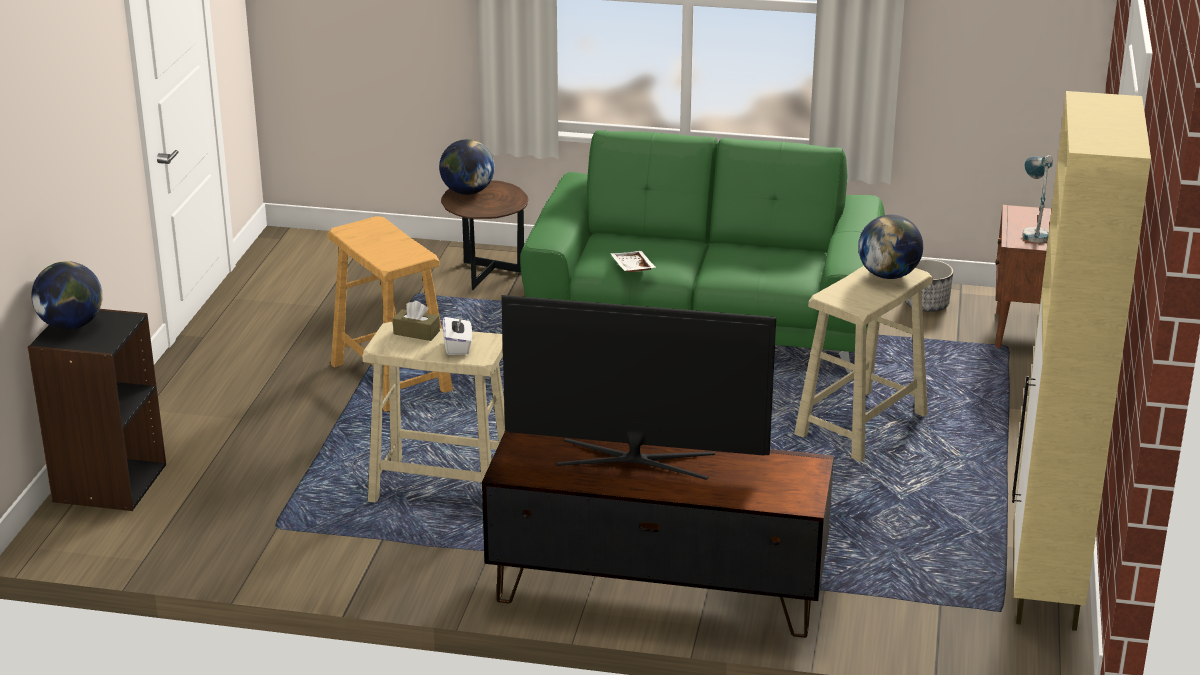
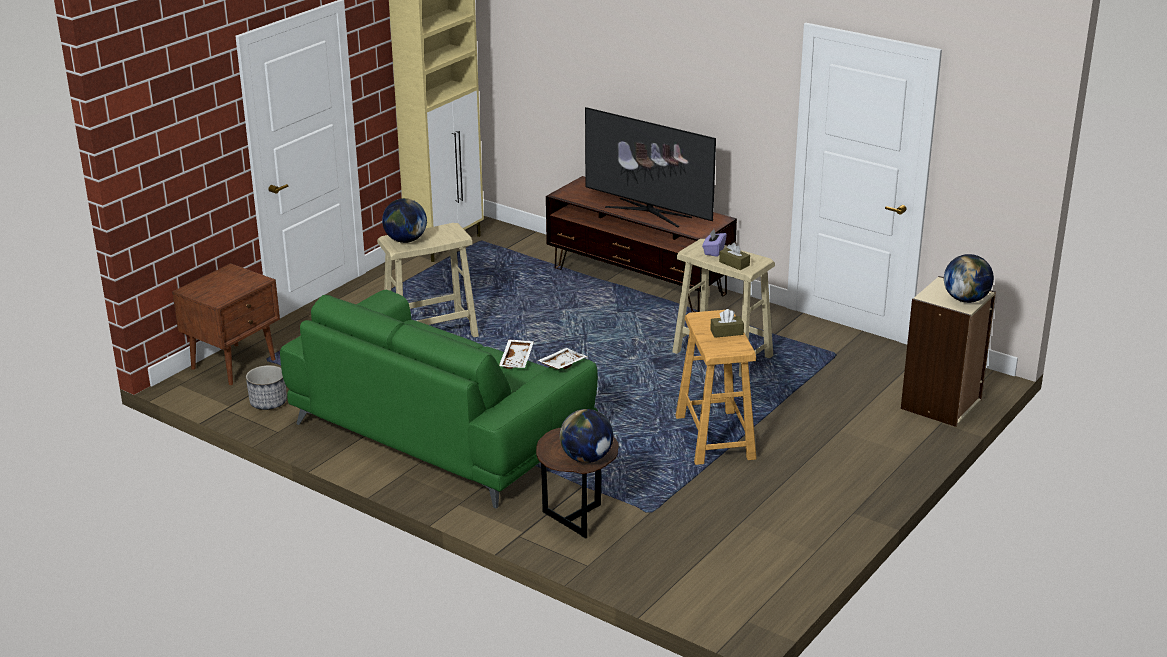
camera: 155 degrees left, 0 degrees up
(108, 483) = (942, 405): black bookcase -> beige bookcase
(374, 245) = (726, 332): none -> brown tissue box
(458, 347) = (713, 251): white tissue box -> purple tissue box
(558, 234) = (561, 364): none -> white tray
(1033, 231) = (236, 284): table lamp -> none

